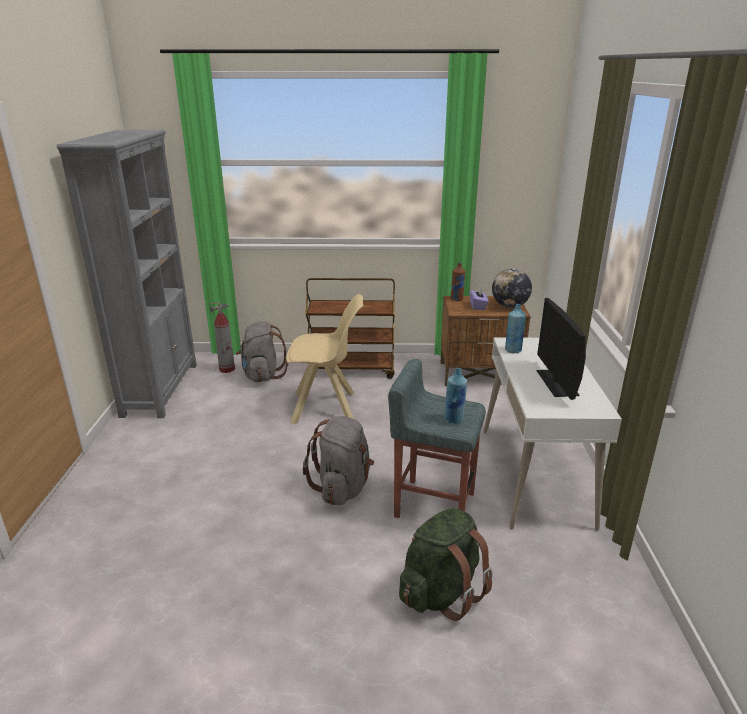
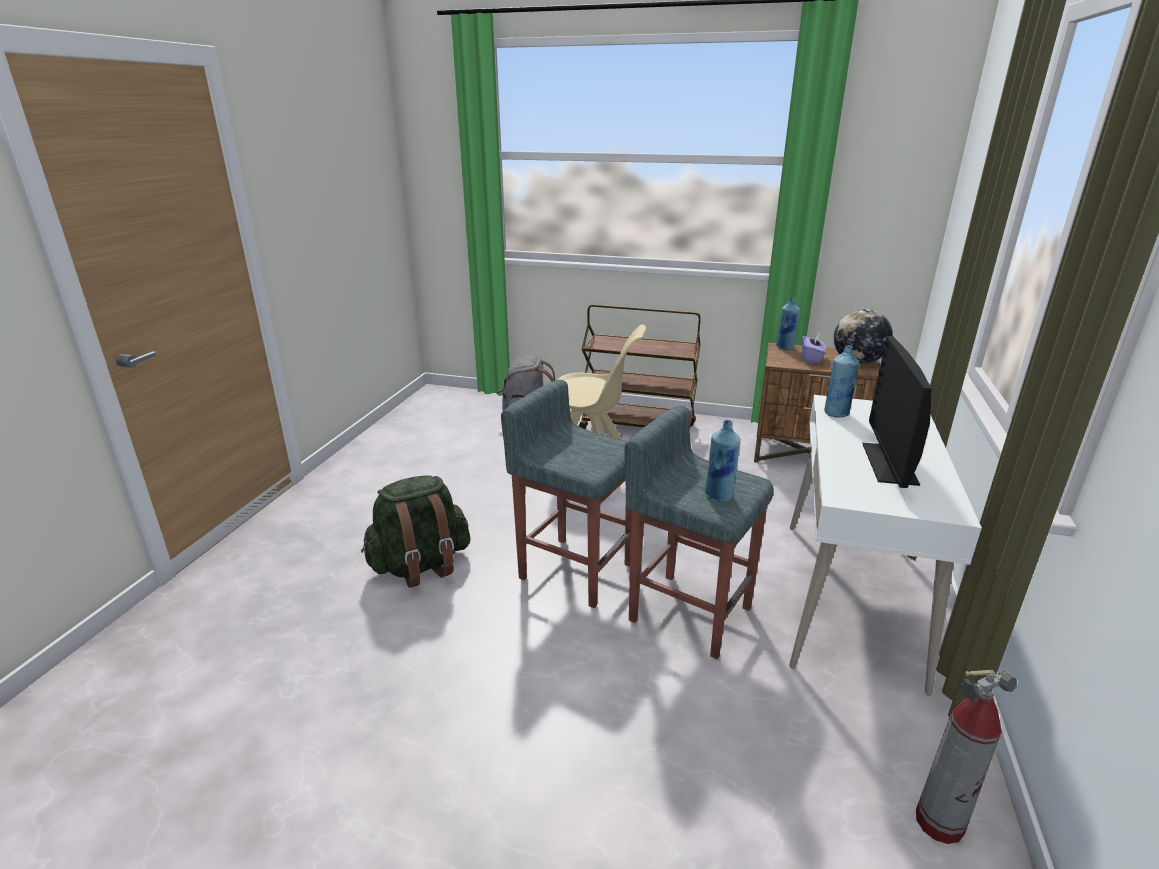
camera: 15 degrees right, 0 degrees up
(161, 389) = (407, 423): grey bookcase -> none
(227, 369) = (489, 411): fire extinguisher -> fire extinguisher (939, 822)
(342, 487) = (574, 570): grey backpack -> grey stool
(441, 592) = (659, 739): green backpack -> green backpack (421, 565)
(456, 299) = (784, 348): brown bottle -> blue bottle

